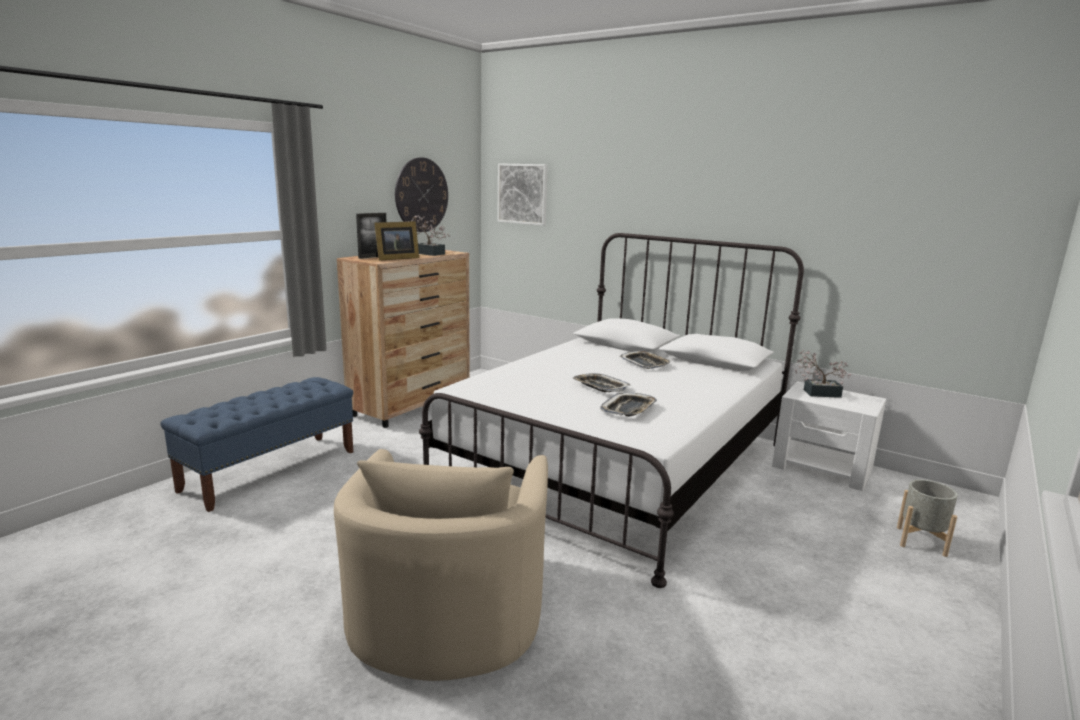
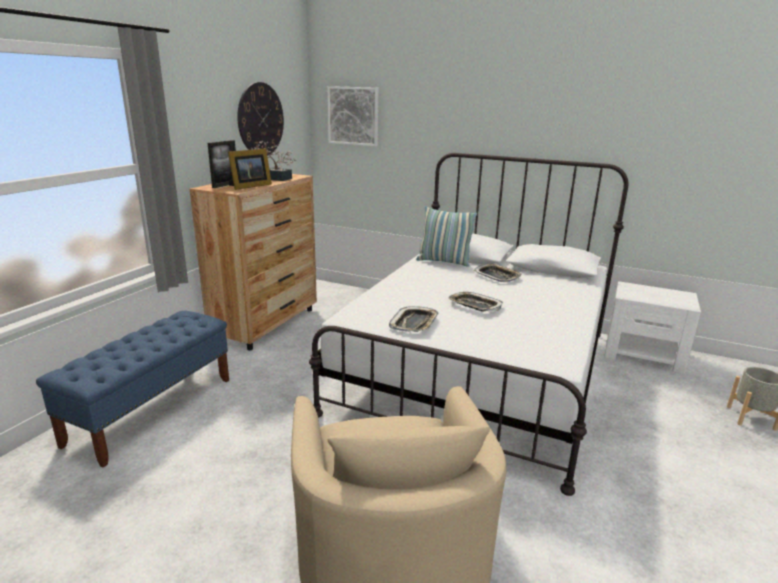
camera: 10 degrees left, 5 degrees up
(595, 347) = (444, 261): none -> pillow
(629, 409) = (515, 328): tray -> tray (414, 323)
(817, 393) = (641, 292): potted plant -> none

